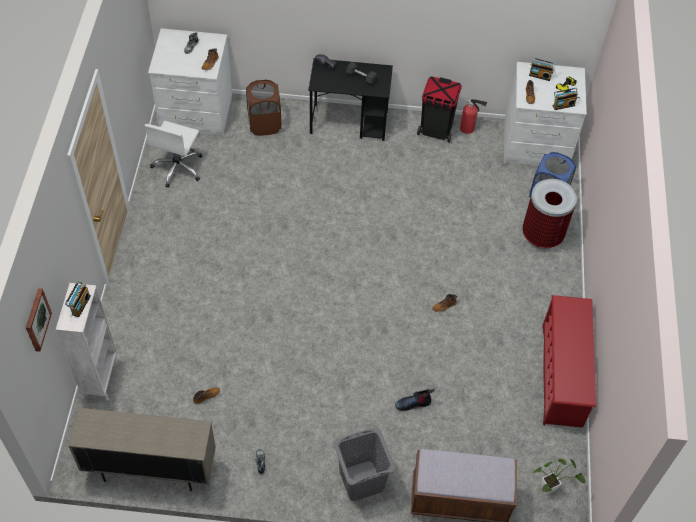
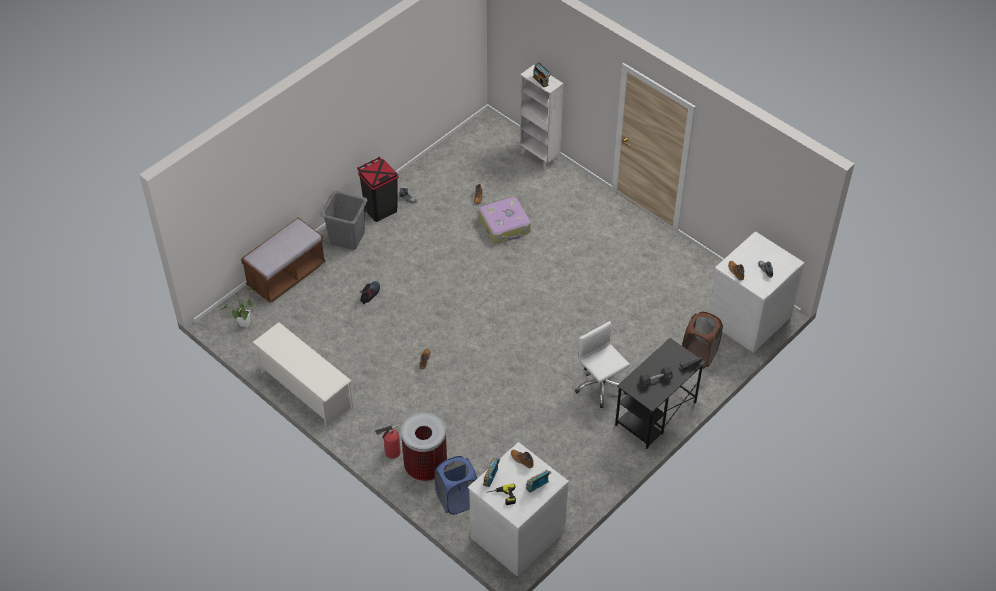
camera: 130 degrees right, 5 degrees down
(36, 319) = (530, 37): picture -> none
(151, 469) = (453, 150): beige cabinet -> none
(178, 167) = (694, 278): white office chair -> white office chair (601, 386)
(227, 347) = (505, 225): none -> suitcase
(436, 131) = (595, 470): black trash can -> black trash can (380, 210)
(468, 129) = (577, 496): fire extinguisher -> fire extinguisher (391, 452)
(562, 375) = (305, 389): red shoe rack -> white shoe rack

